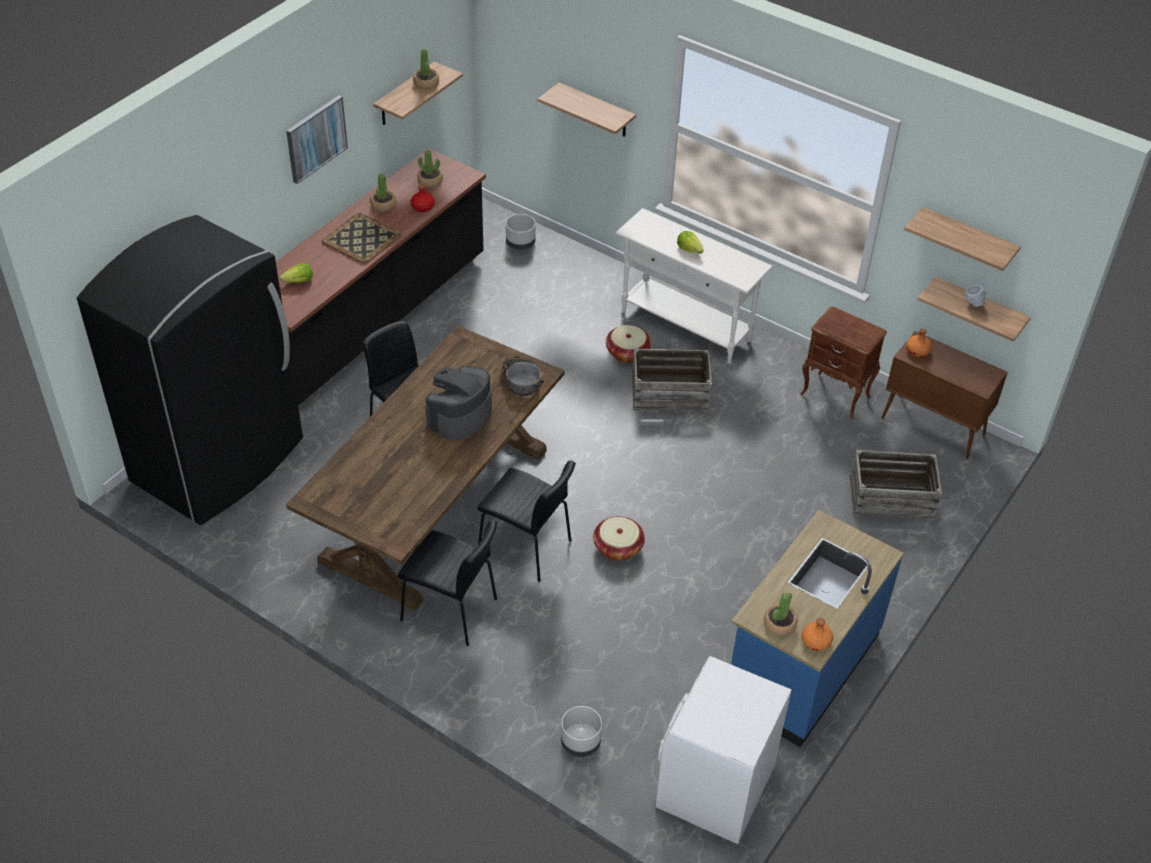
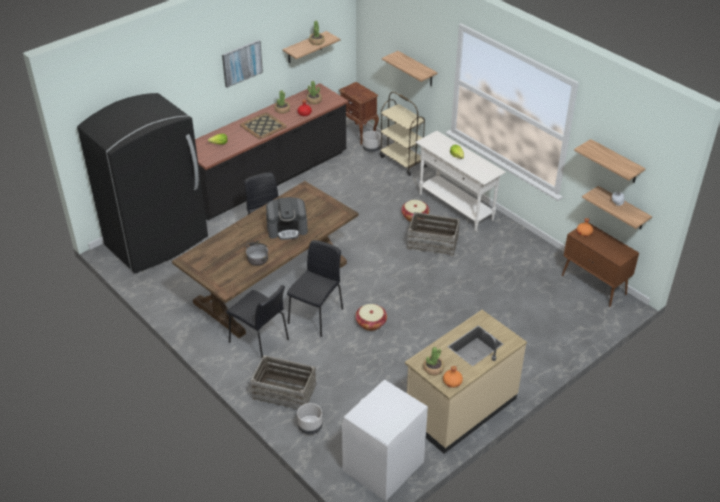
camera: 15 degrees right, 5 degrees down
(459, 416) = (287, 229): coffee machine -> coffee machine turned 150 degrees counterclockwise
(521, 381) = (330, 215): cooking pot -> cooking pot (258, 256)
(527, 548) = (317, 315): black chair -> black chair turned 105 degrees counterclockwise
(576, 259) = (401, 161): none -> beige cart
(801, 667) = (460, 408): blue counter -> beige counter
(835, 396) = (536, 258): brown nightstand -> brown nightstand (358, 134)
(891, 499) = (551, 322): crate -> crate (284, 392)

